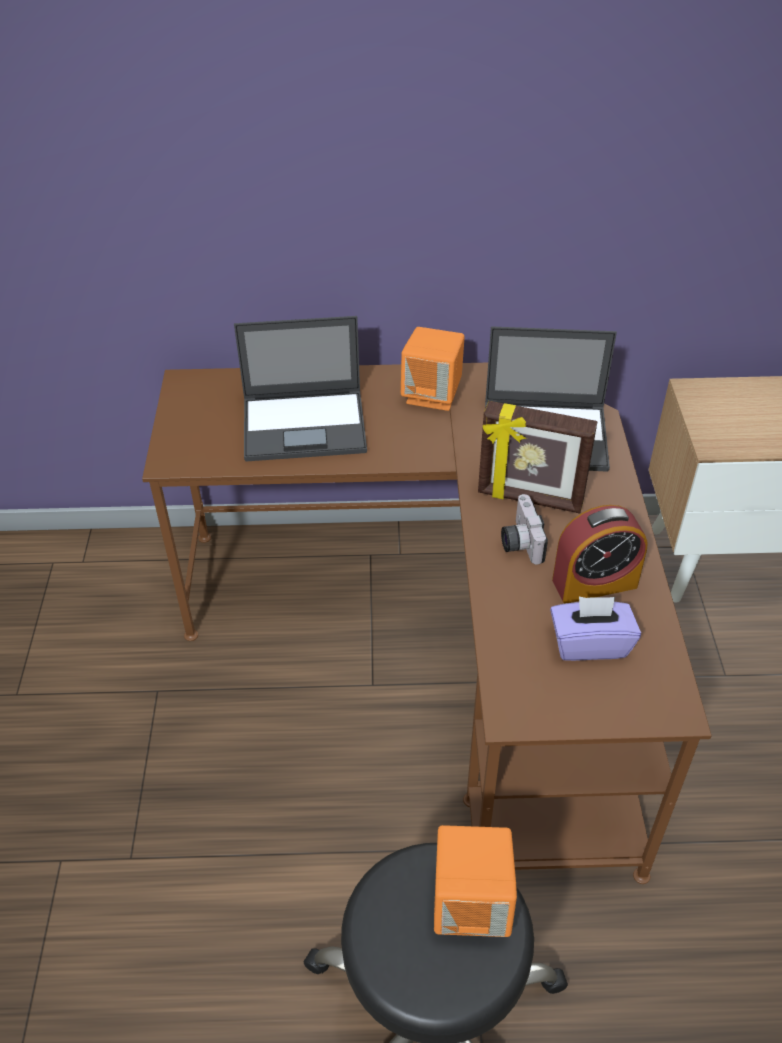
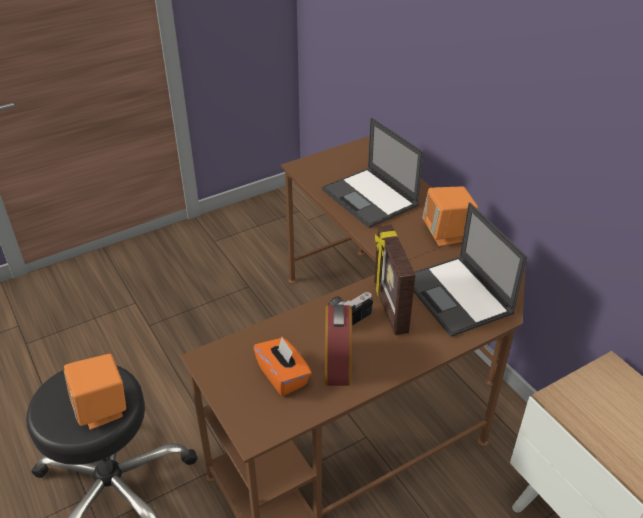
camera: 60 degrees right, 5 degrees down
(589, 643) = (283, 376): purple tissue box -> orange tissue box
(594, 583) = (337, 363): alarm clock -> alarm clock turned 45 degrees clockwise

